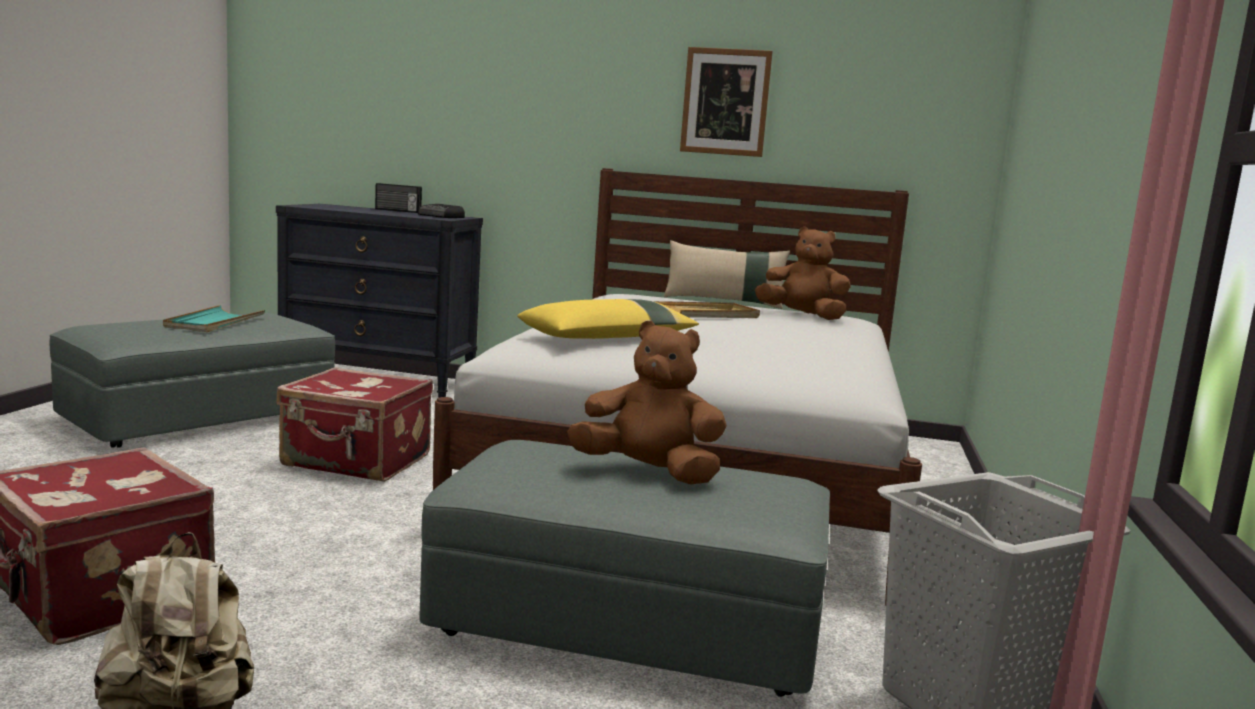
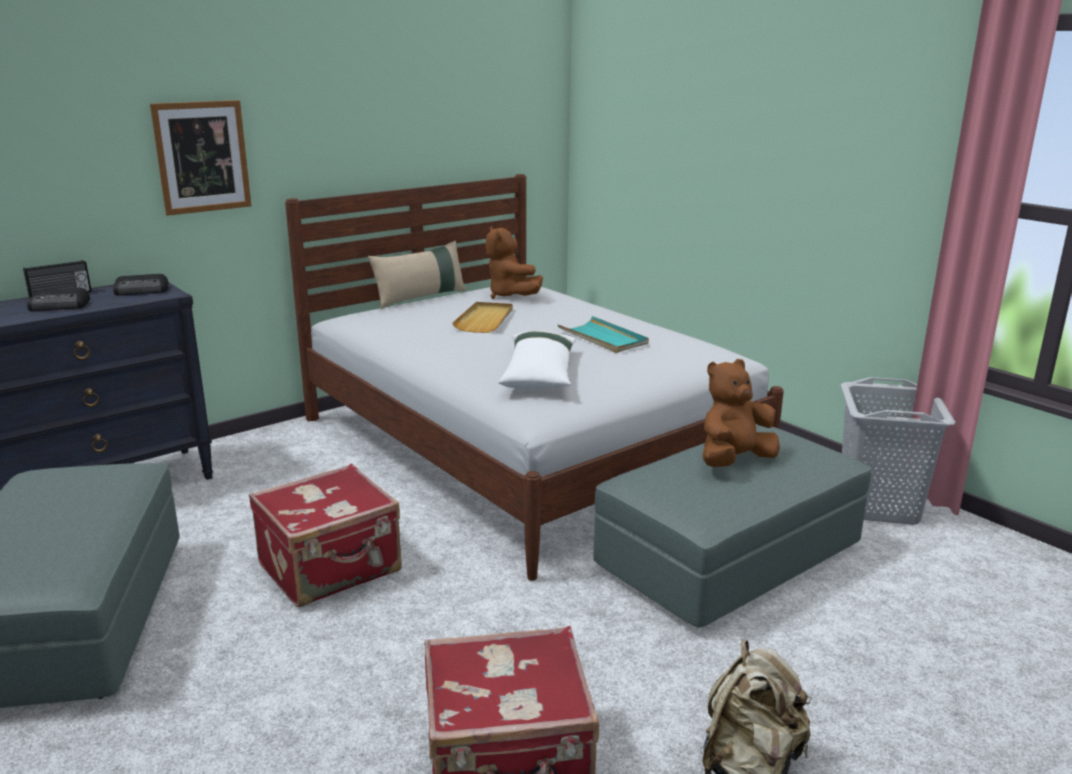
camera: 50 degrees left, 10 degrees up
(214, 323) = (61, 509): turquoise tray -> turquoise tray (603, 338)
(375, 211) = (60, 305): none -> radio
(609, 337) = (539, 372): yellow pillow -> white pillow
(725, 102) = (379, 117): picture -> picture (202, 157)
(802, 316) = (510, 296): brown plush toy -> brown plush toy turned 90 degrees counterclockwise

